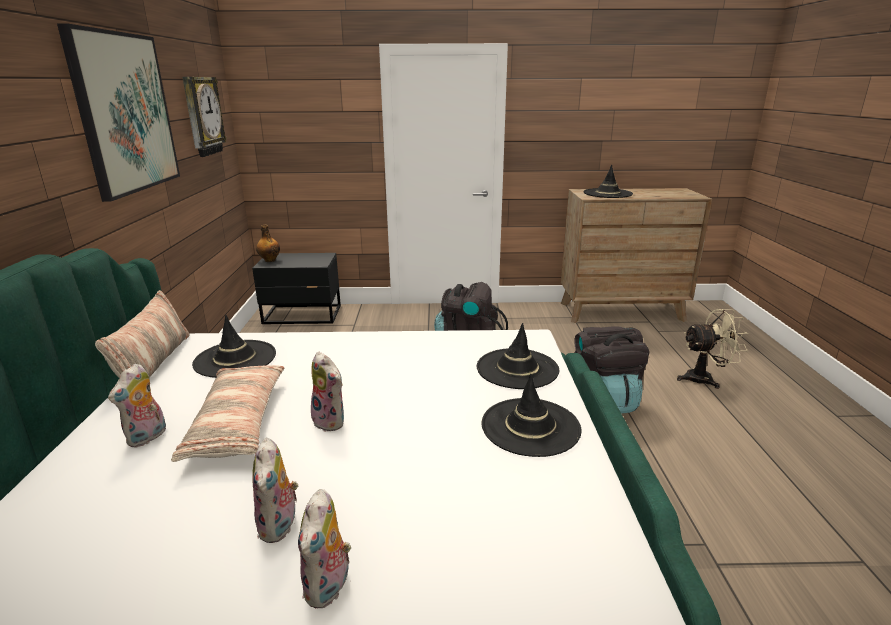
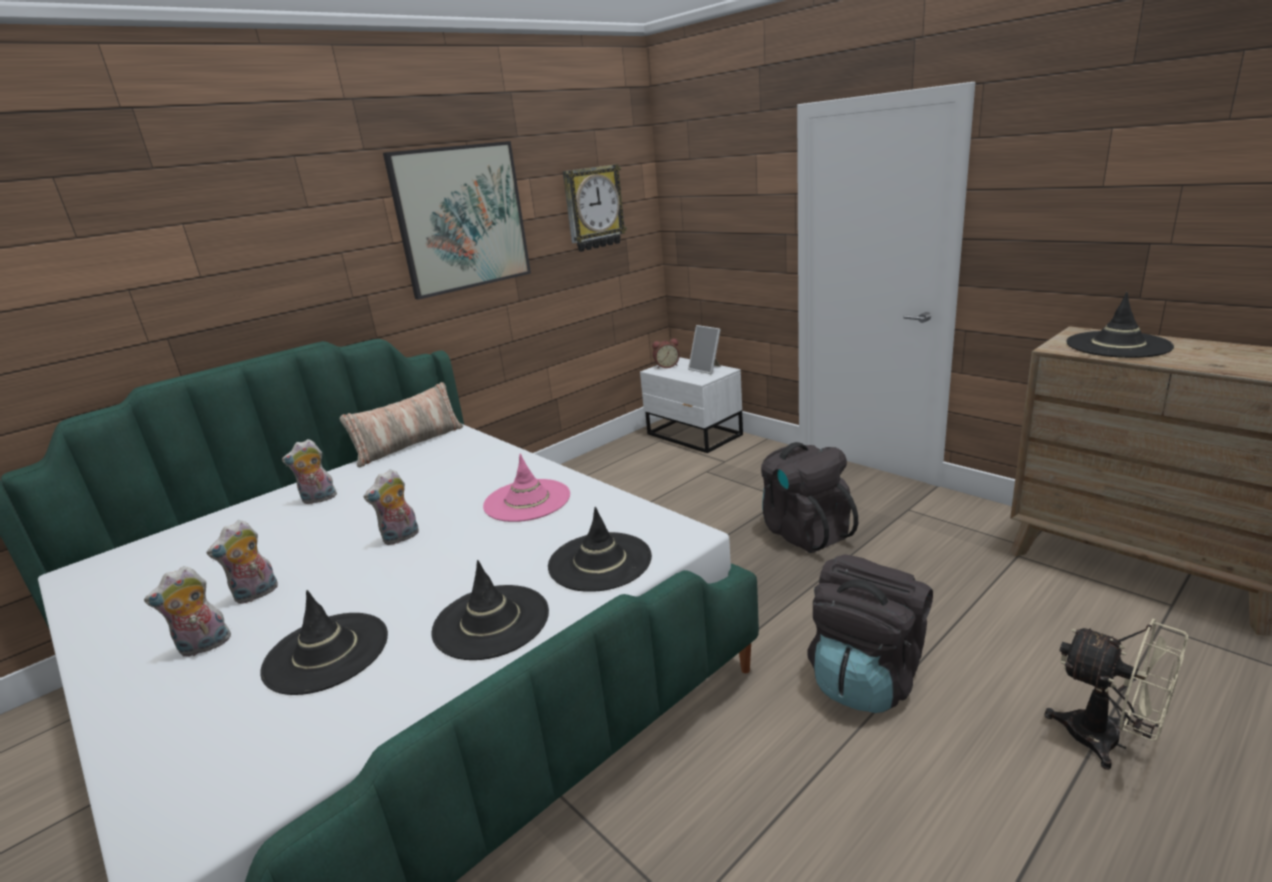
camera: 50 degrees right, 0 degrees up
(235, 359) = (449, 459): black hat -> black hat (326, 653)
(238, 422) = (364, 511): pillow -> none
(270, 260) = (666, 366): bottle -> alarm clock
(303, 315) = (694, 435): black nightstand -> white nightstand
(310, 257) = (707, 369): none -> picture frame
(331, 421) = (401, 538): plush toy -> plush toy turned 45 degrees clockwise
(384, 359) = (527, 501): none -> pink hat

